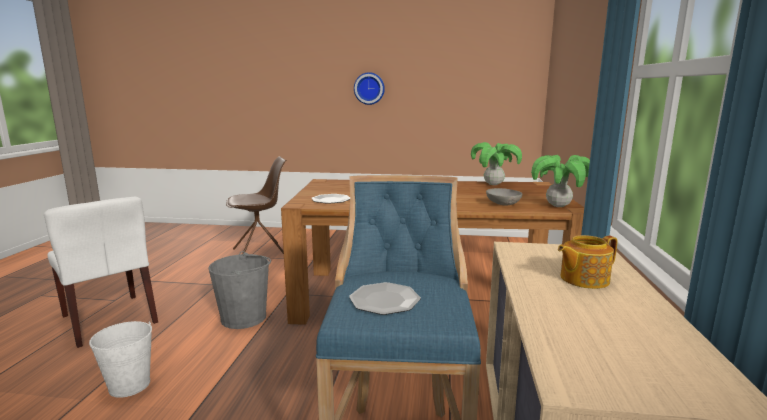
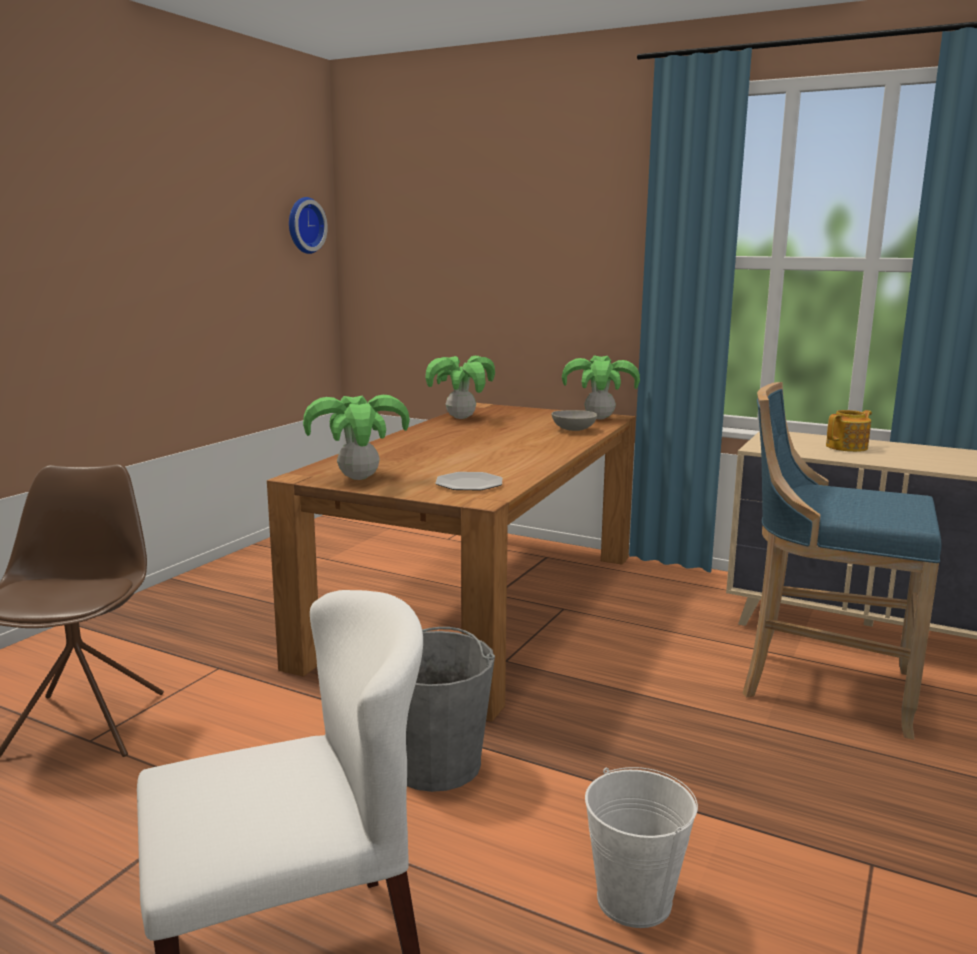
camera: 70 degrees left, 0 degrees up
(327, 186) = (359, 477): none -> potted plant
(369, 88) = (101, 278): wall clock -> wall clock (303, 225)
(384, 300) = (867, 508): plate -> none
(583, 279) = (847, 447): teapot -> teapot turned 120 degrees counterclockwise

